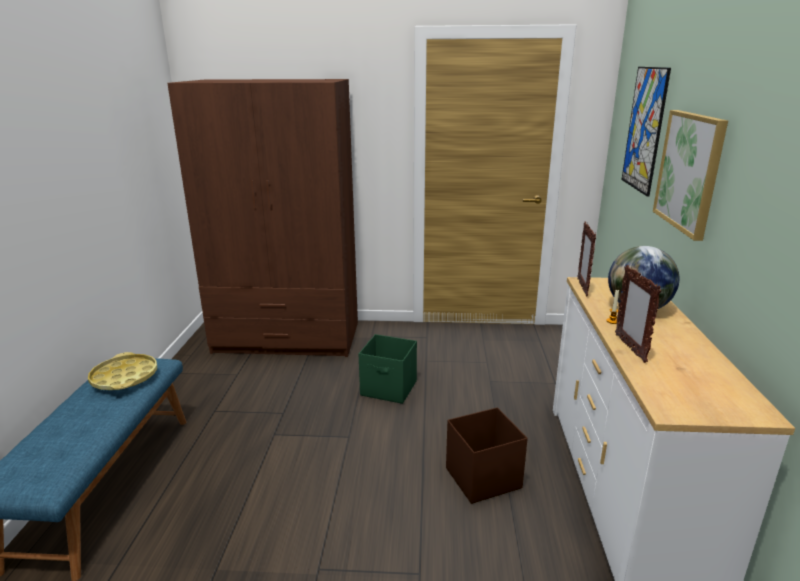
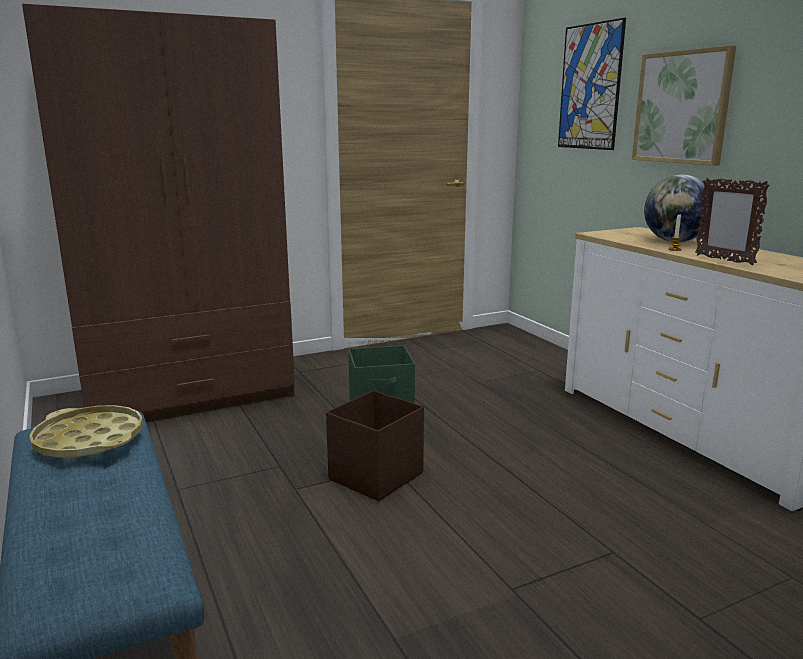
camera: 30 degrees left, 5 degrees down
(482, 478) = (570, 459): brown storage box -> brown storage box (374, 476)
(582, 287) = (604, 236): picture frame -> none

